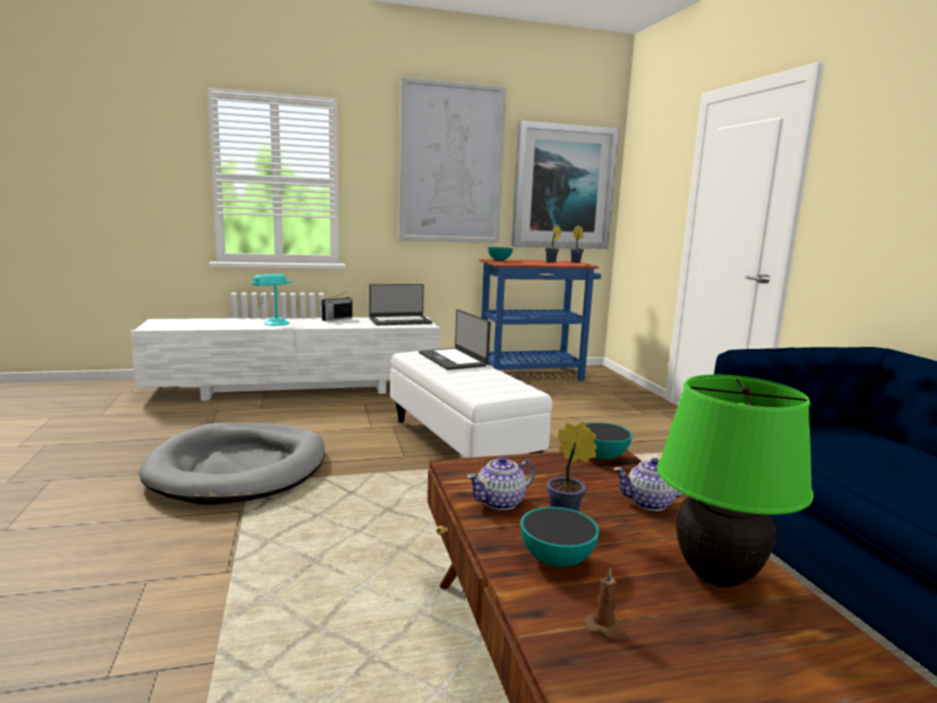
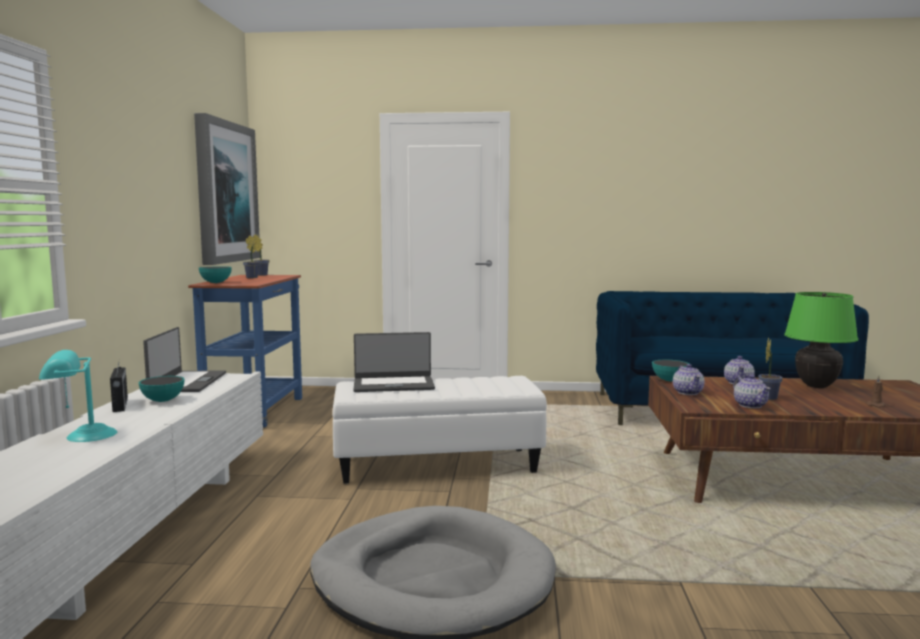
camera: 70 degrees left, 5 degrees down
(451, 164) = (154, 162): picture -> none
(541, 466) = (688, 392): none -> teapot
(556, 560) = (818, 404): bowl -> bowl (163, 401)

